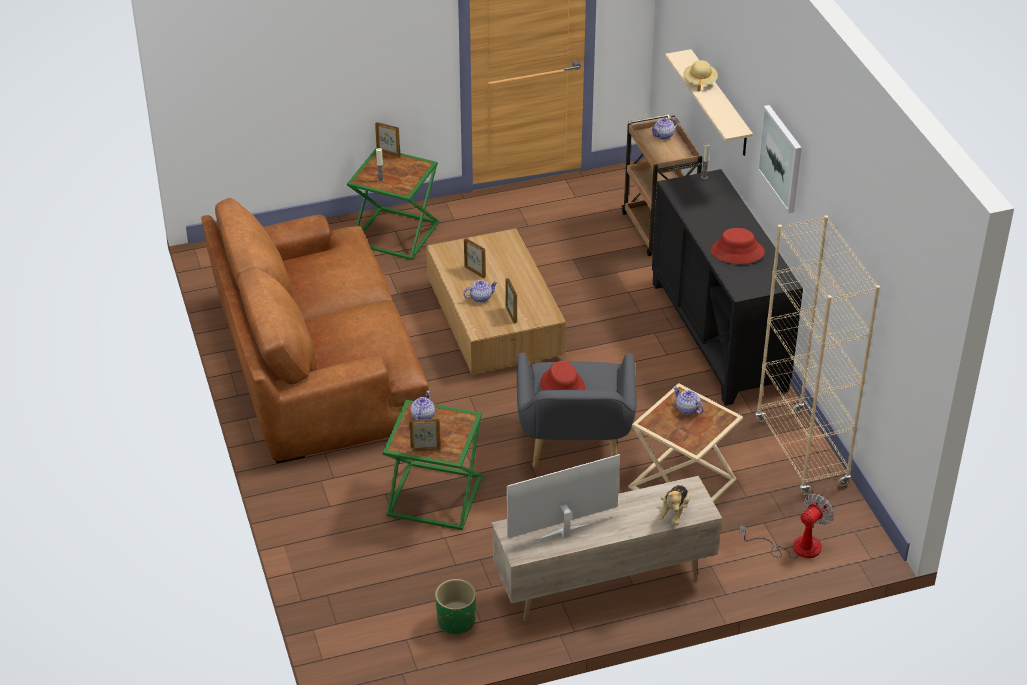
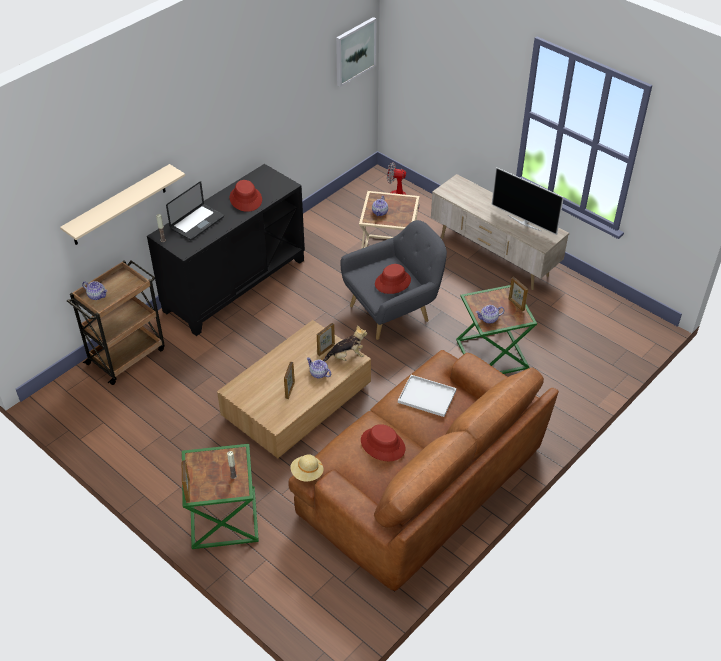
camera: 120 degrees left, 5 degrees up
(334, 281) = (383, 444): none -> red hat
(365, 331) = (425, 396): none -> white tray
(455, 622) = (576, 302): green planter -> none
(674, 512) = (469, 190): plush toy -> plush toy (346, 356)
(699, 82) = (111, 207): beige hat -> beige hat (307, 473)
(717, 206) = (197, 223): none -> laptop
(781, 158) = (208, 131): picture -> picture (355, 51)
(801, 453) = (322, 219): beige bookcase -> none

